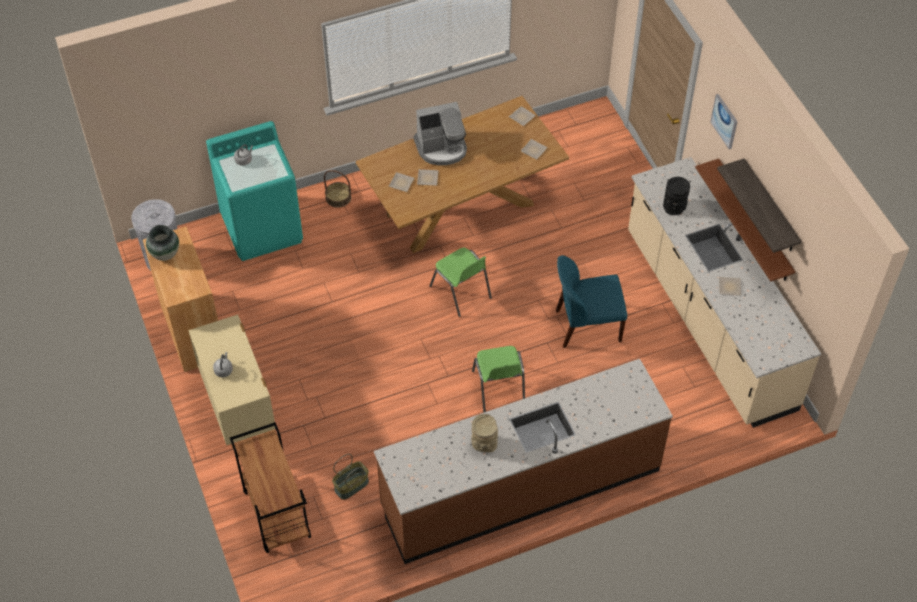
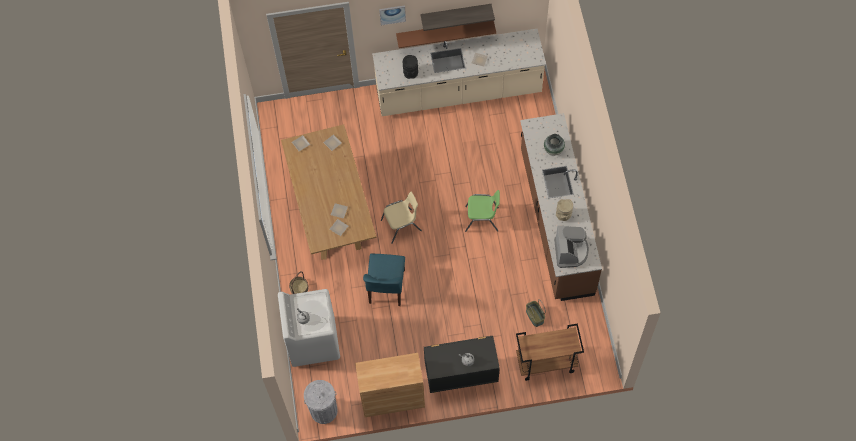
camera: 75 degrees left, 10 degrees up
(165, 254) = (377, 378): vase -> vase (553, 150)
(238, 406) = (460, 376): beige dresser -> black dresser
(262, 228) = (313, 341): turquoise washing machine -> white washing machine
(441, 148) = (314, 197): coffee machine -> coffee machine (570, 251)
(461, 292) = (402, 226): green chair -> beige chair
(586, 326) = (446, 159): blue chair -> blue chair (386, 287)

